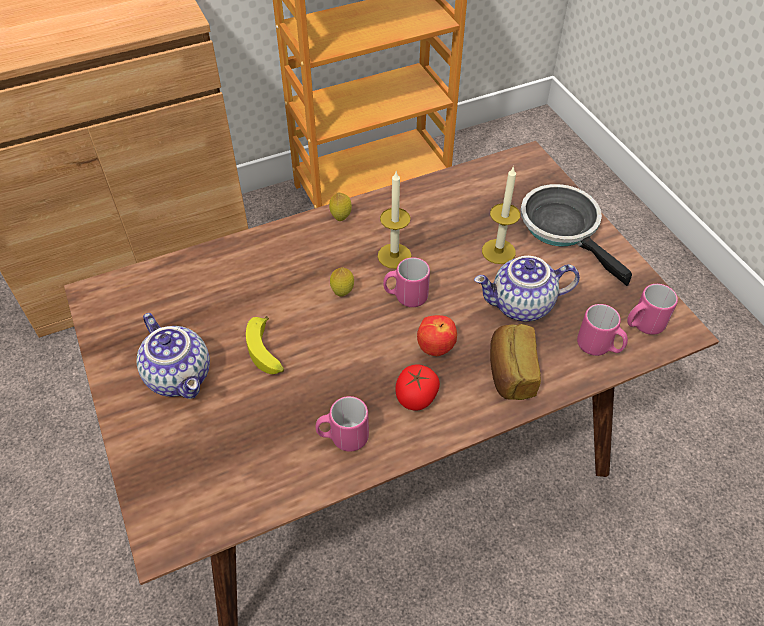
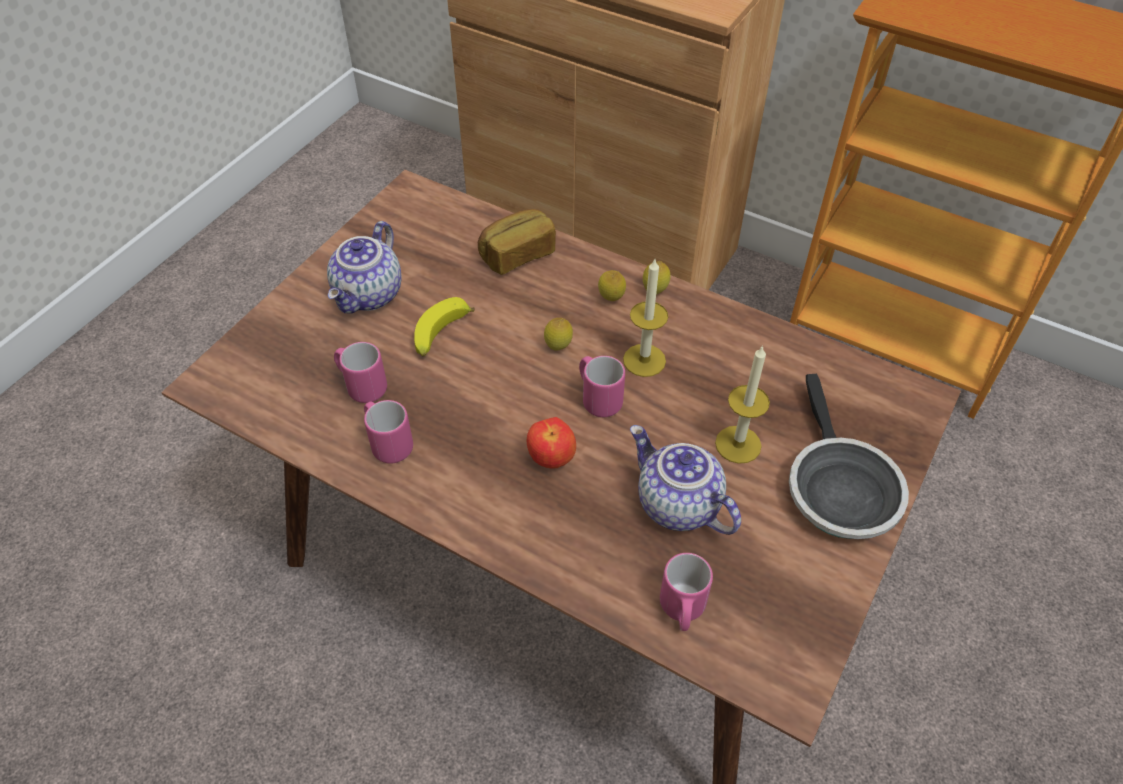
camera: 55 degrees right, 0 degrees up
(326, 242) = (611, 299): none -> lemon
(416, 397) = (477, 475): tomato -> none
(510, 372) = (573, 540): bread -> bread (517, 254)
(563, 228) = (838, 489): frying pan -> frying pan turned 150 degrees clockwise
(642, 325) = (758, 643): pink mug -> pink mug (362, 386)

